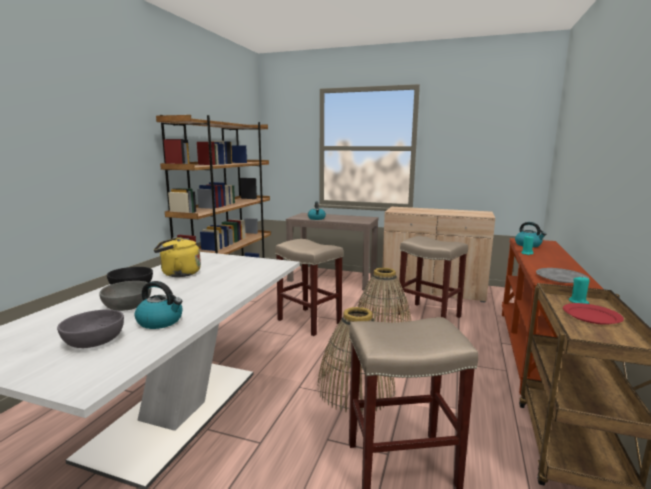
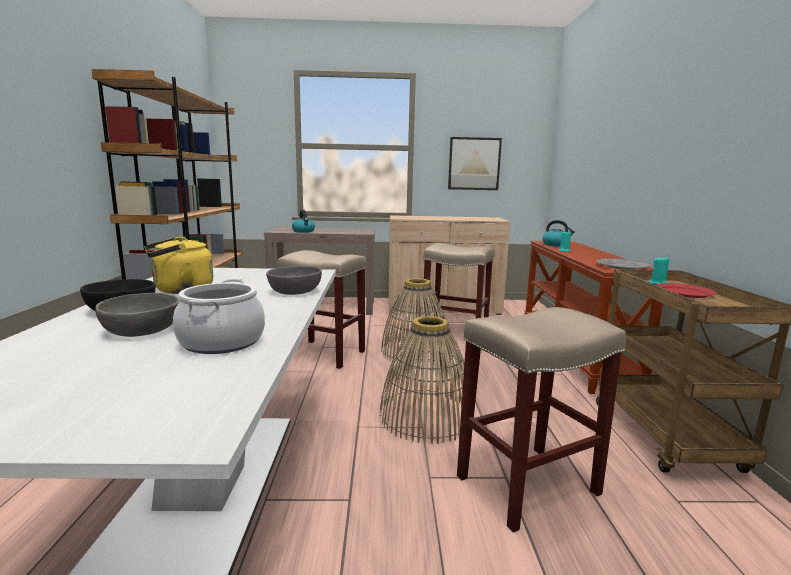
camera: 20 degrees left, 0 degrees up
(94, 341) = (134, 376): grey bowl -> grey bowl (294, 291)
(161, 321) = (221, 342): kettle -> cooking pot
(472, 161) = (474, 164): none -> picture

